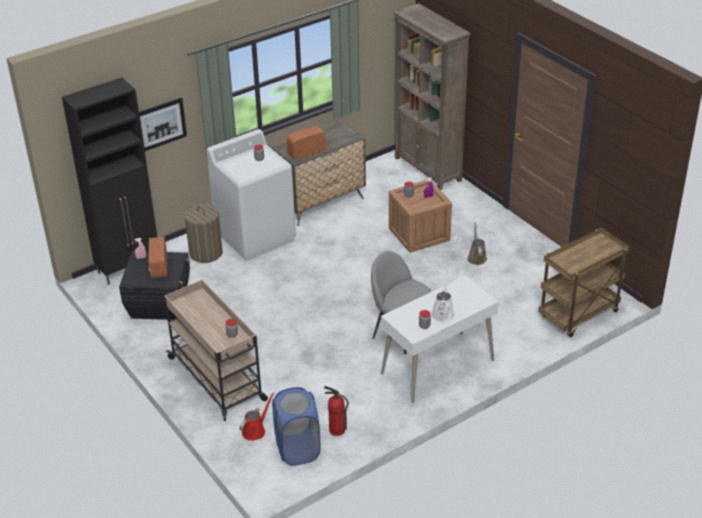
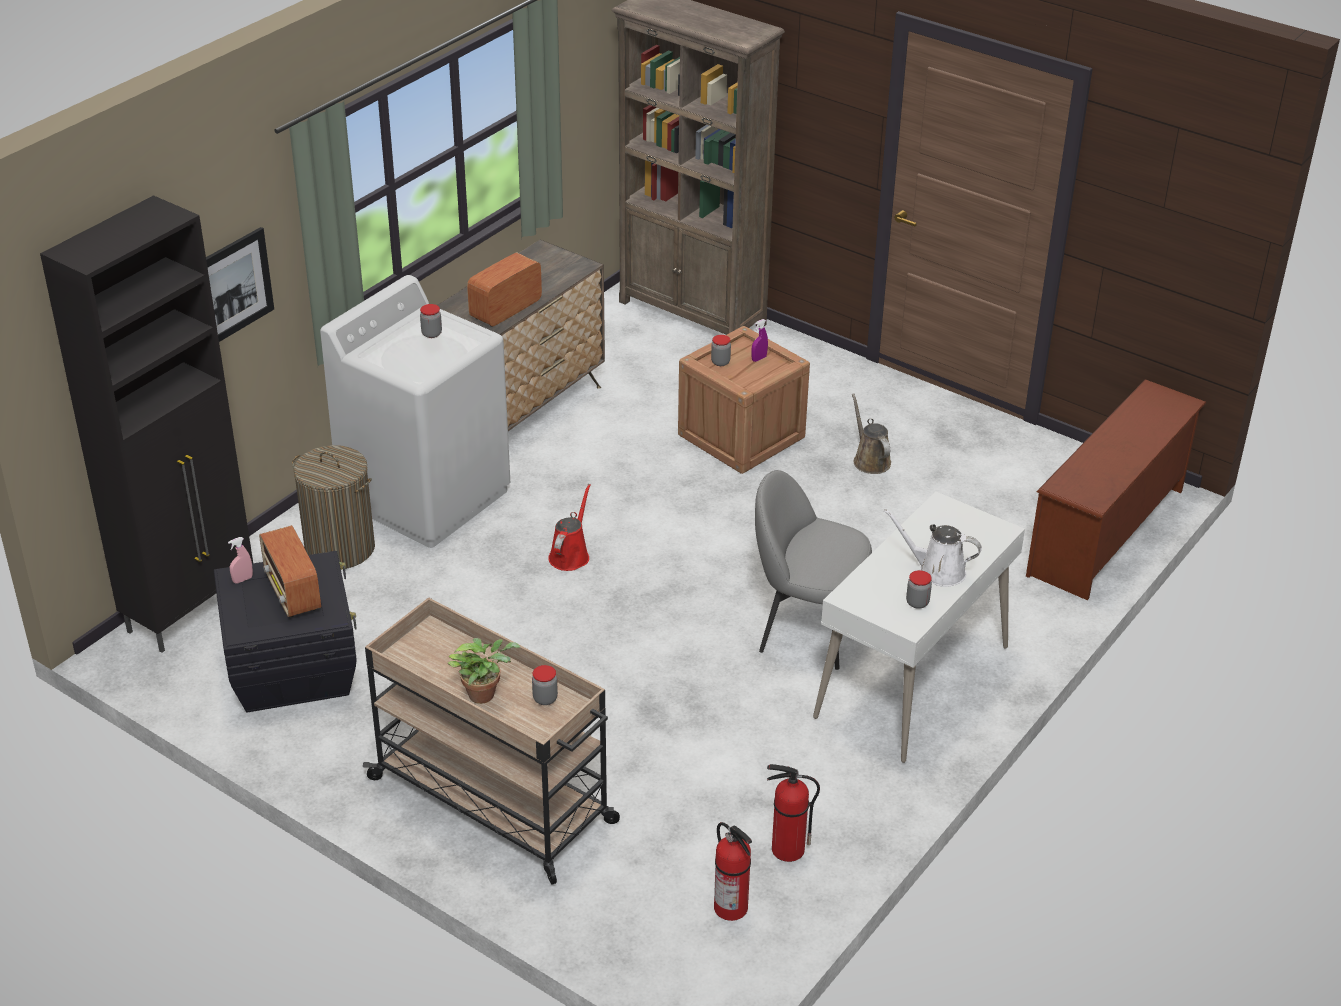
camera: 20 degrees left, 0 degrees up
(207, 327) = (485, 693): none -> potted plant
(255, 430) = (626, 889): red watering can -> red watering can (570, 555)
(298, 449) = (732, 908): blue laundry basket -> fire extinguisher
(443, 313) = (937, 570): white watering can -> white watering can turned 60 degrees counterclockwise
(578, 315) = (1108, 533): brown cart -> brown shoe rack

